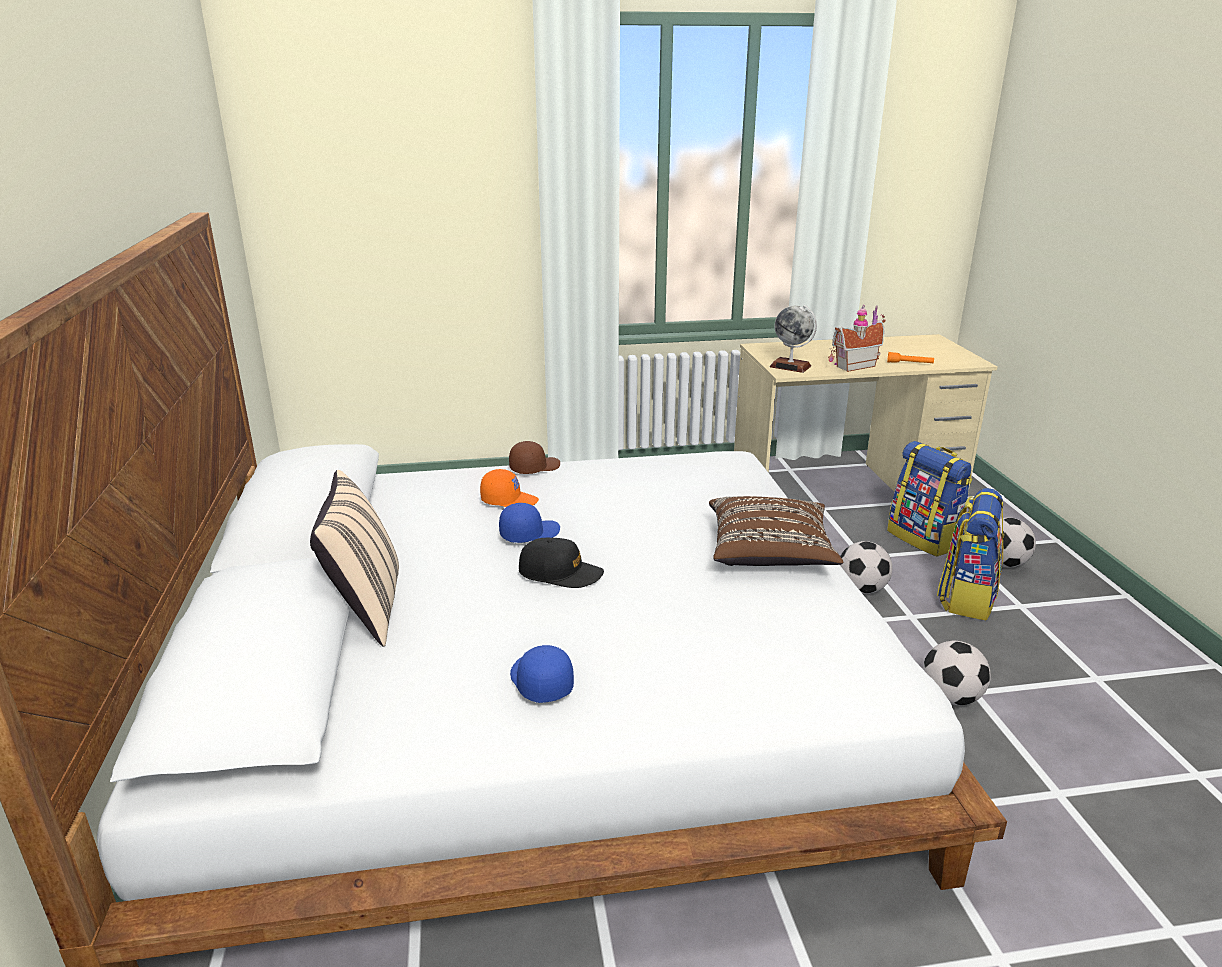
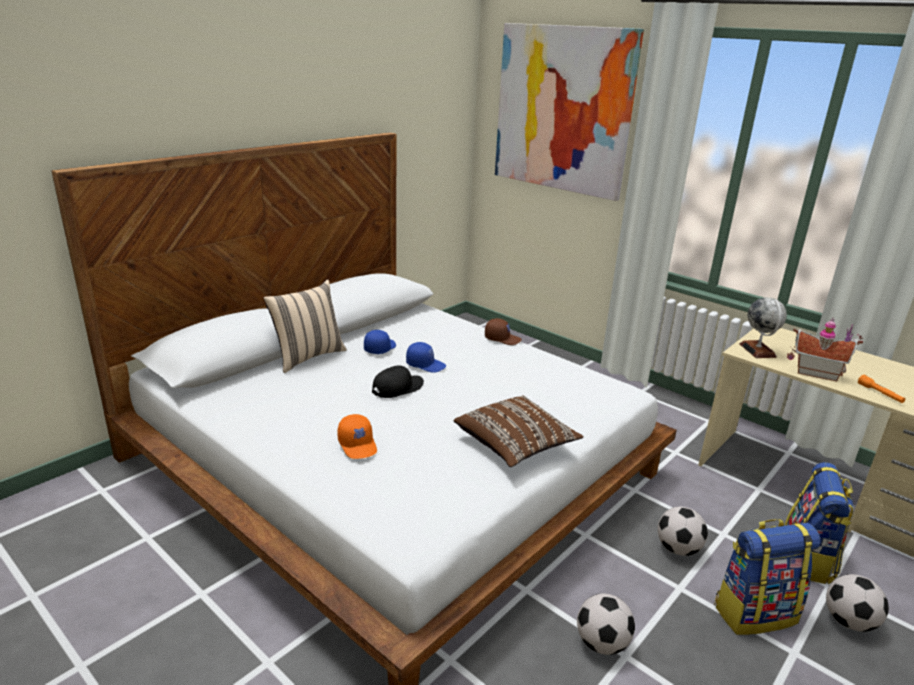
camera: 50 degrees right, 0 degrees up
(402, 142) = (562, 110): none -> picture
(509, 500) = (453, 346): orange cap -> orange cap (358, 445)
(539, 682) = (294, 420): blue cap -> blue cap (379, 348)
(560, 573) = (397, 388): black cap -> black cap turned 105 degrees counterclockwise

